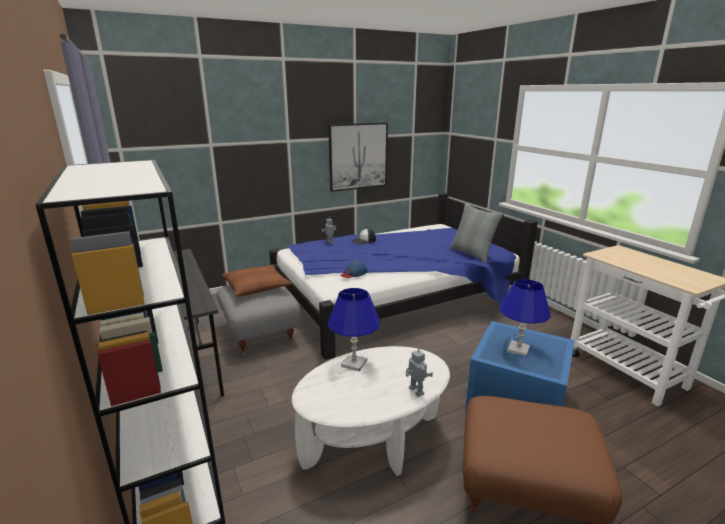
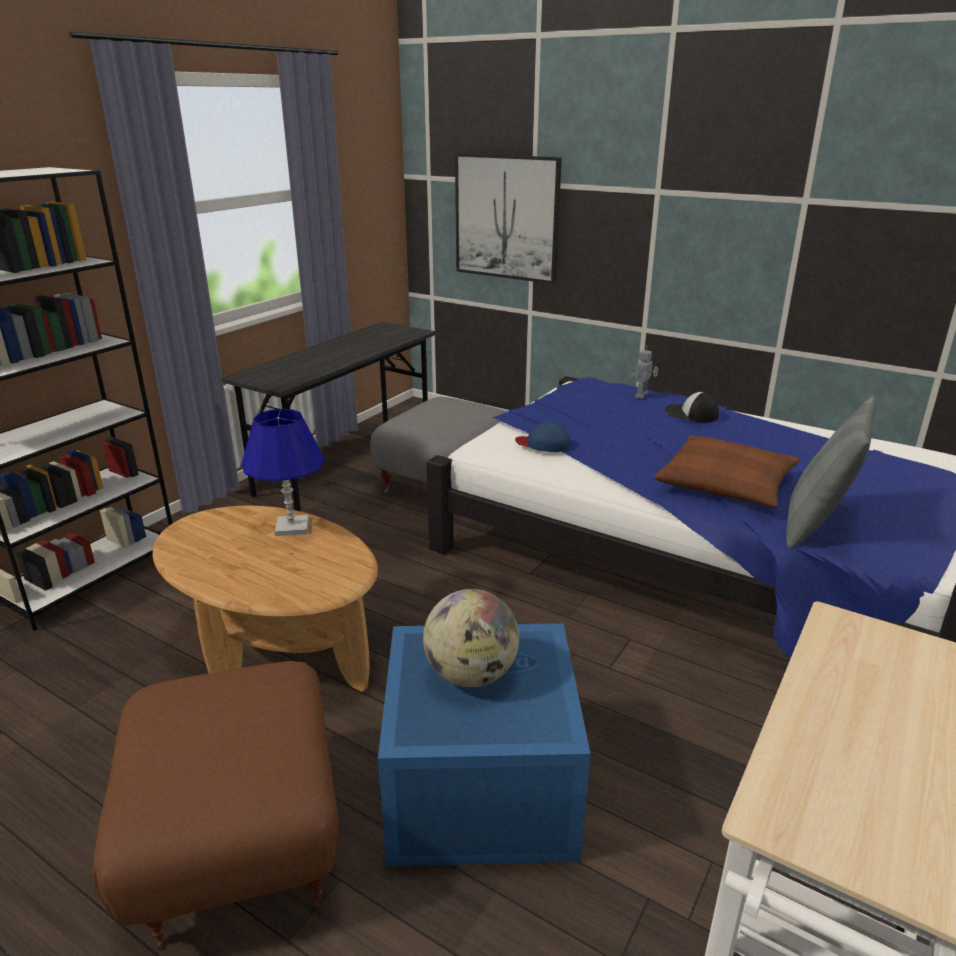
camera: 60 degrees right, 5 degrees up
(257, 287) = (454, 412): brown pillow -> brown pillow (726, 485)
(358, 156) = (803, 244): picture -> picture (506, 217)
(373, 441) = (276, 649): white coffee table -> brown coffee table
(415, 391) = (248, 589): toy robot -> none
(518, 349) = (471, 675): blue table lamp -> globe

